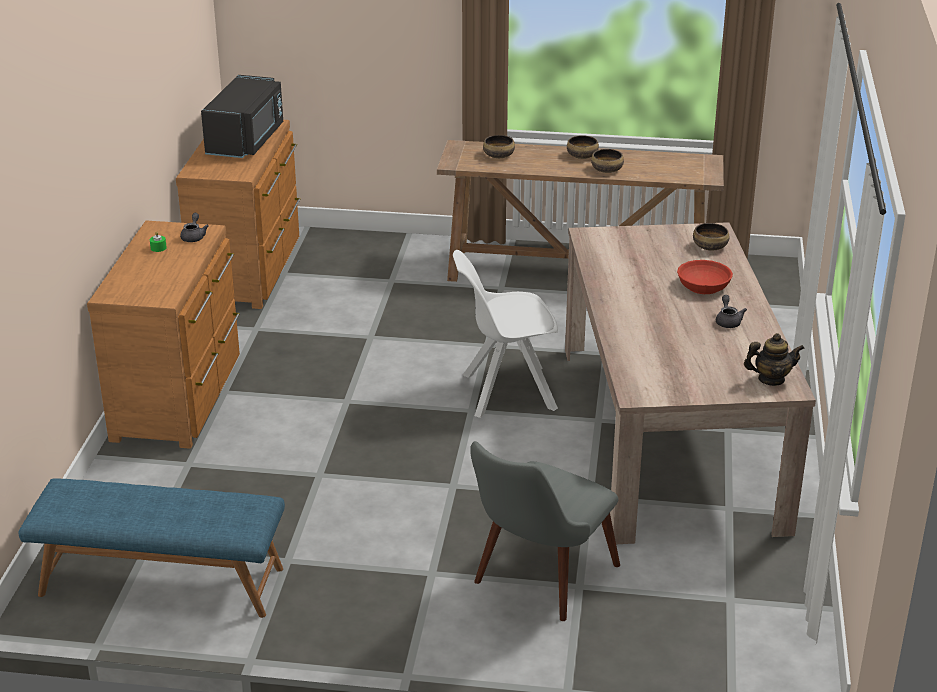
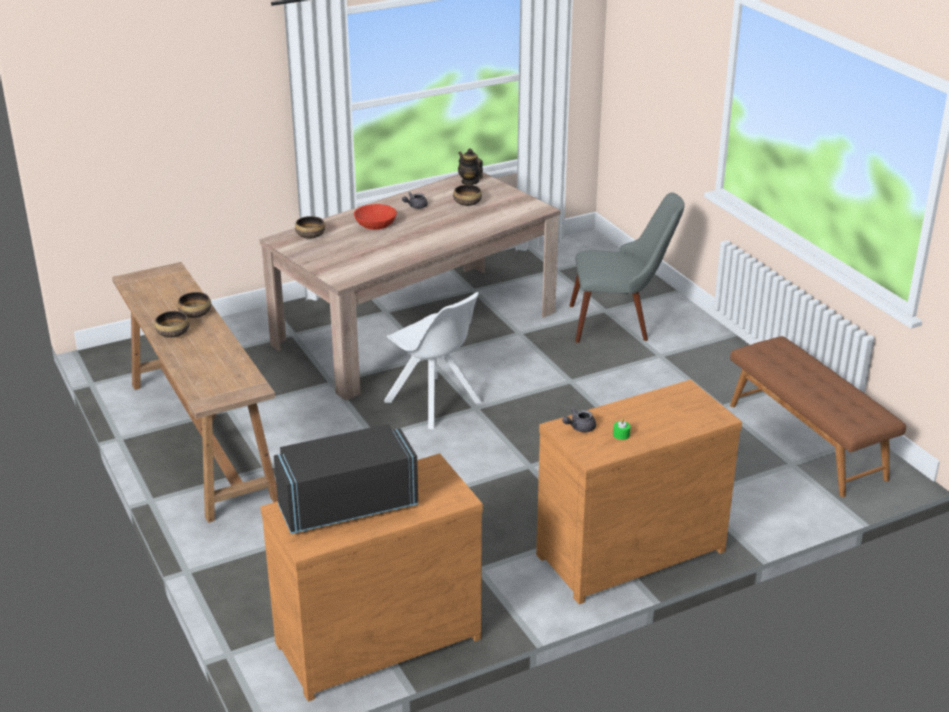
camera: 125 degrees left, 0 degrees up
(161, 582) = (807, 441): blue bench -> brown bench
(499, 155) = (211, 372): bowl -> bowl (467, 203)

